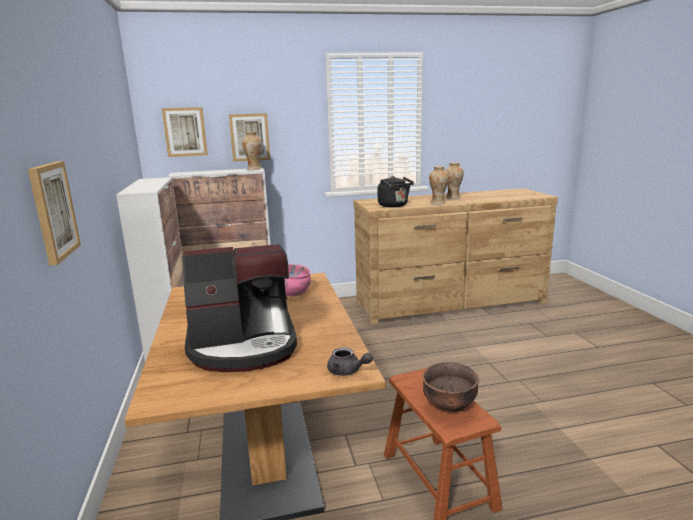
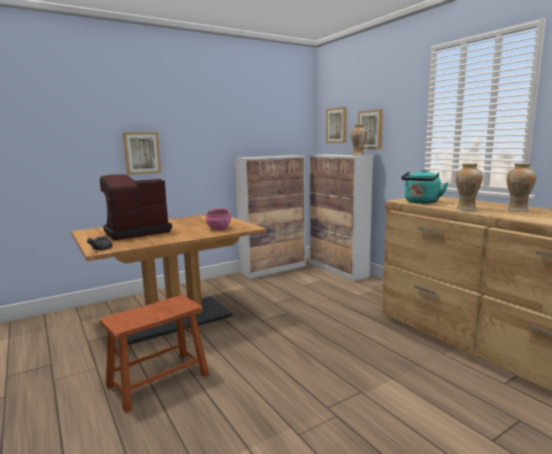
camera: 70 degrees right, 5 degrees down
(244, 346) = (136, 232): coffee machine -> coffee machine turned 90 degrees clockwise
(394, 206) = (421, 202): black kettle -> turquoise kettle
(450, 406) = (141, 315): brown bowl -> none

